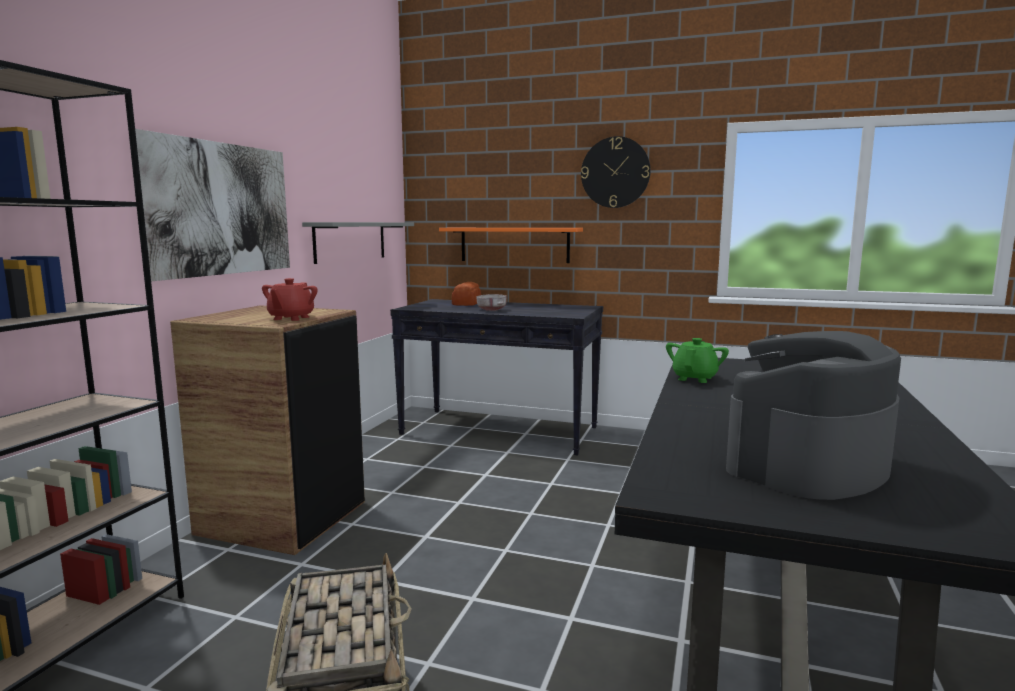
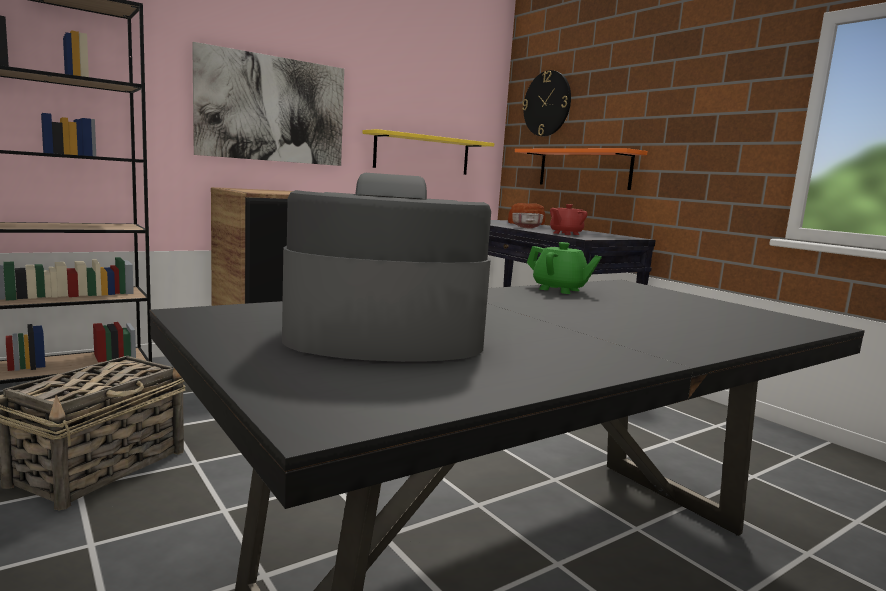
camera: 35 degrees right, 0 degrees up
(291, 318) = (275, 192): red teapot -> red teapot (565, 234)
(350, 241) = (422, 154): grey shelf -> yellow shelf
(615, 172) = (686, 86): wall clock -> wall clock (547, 103)
(695, 378) = (559, 289): green teapot -> green teapot turned 60 degrees clockwise

